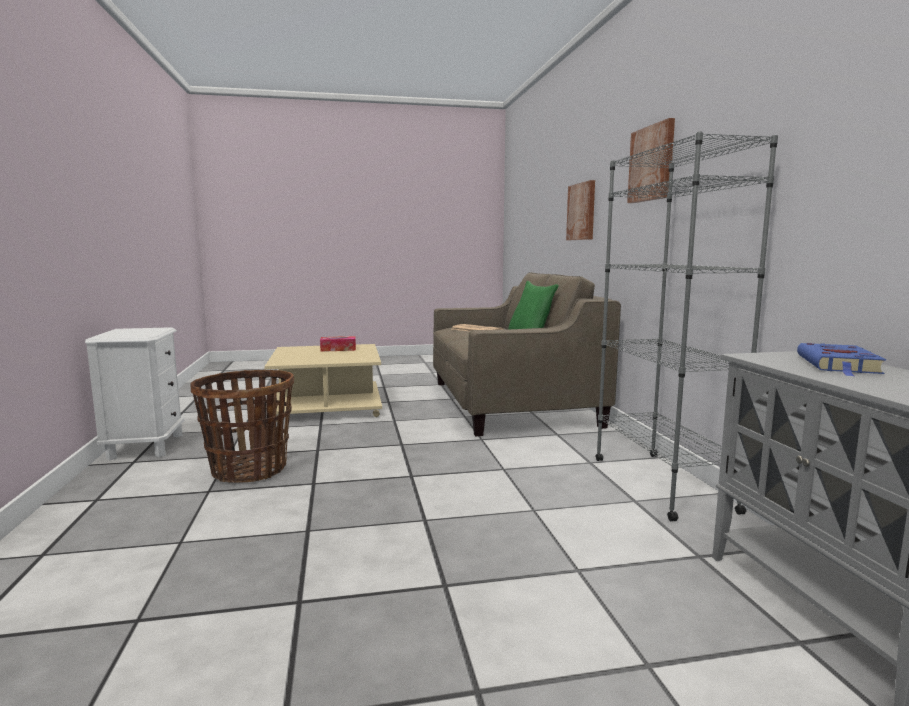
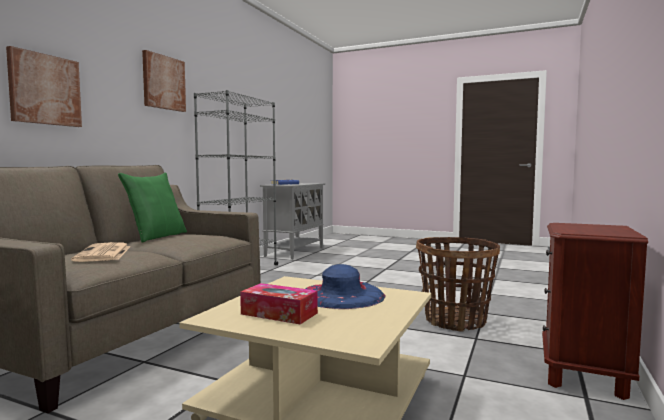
camera: 145 degrees left, 5 degrees down
(146, 446) = (583, 374): white nightstand -> brown nightstand
(320, 357) = (341, 295): none -> blue hat

